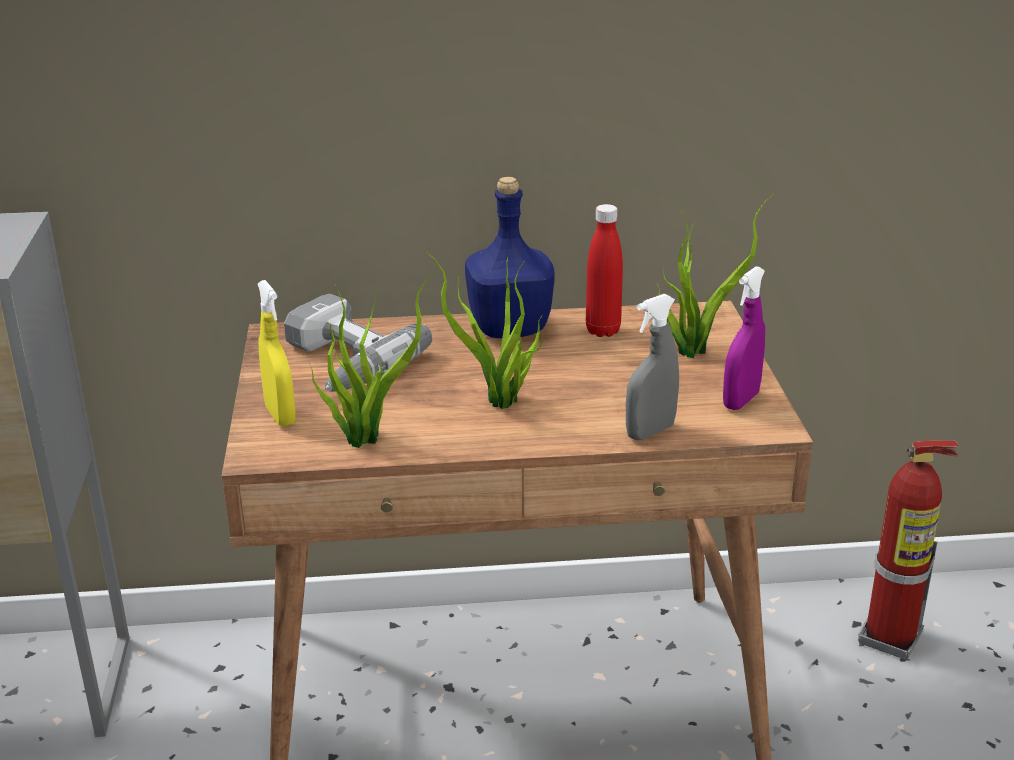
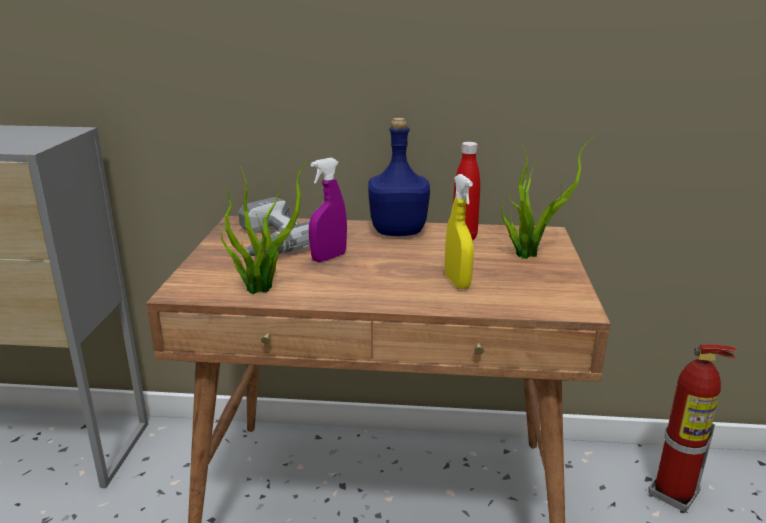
camera: 10 degrees right, 5 degrees down
(280, 416) = (210, 269): yellow spray bottle -> yellow spray bottle (457, 282)
(501, 404) = (371, 275): potted plant -> none
(650, 432) = (478, 304): grey spray bottle -> none
(741, 401) = (556, 289): purple spray bottle -> purple spray bottle (328, 257)

